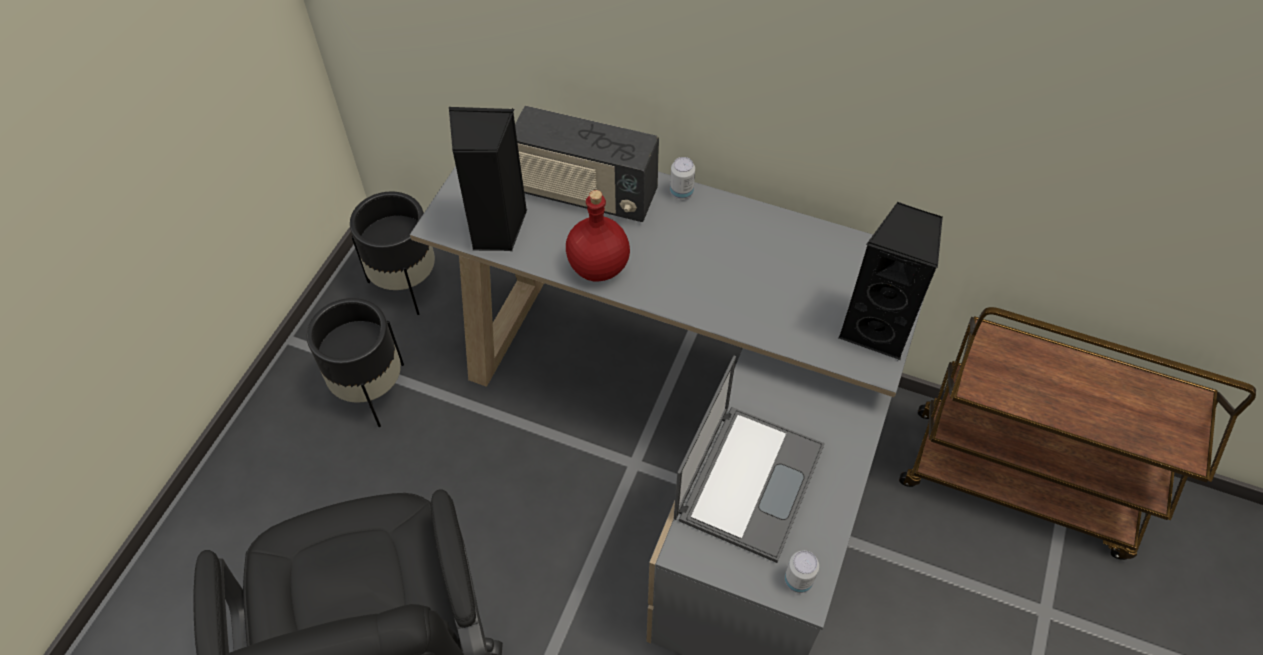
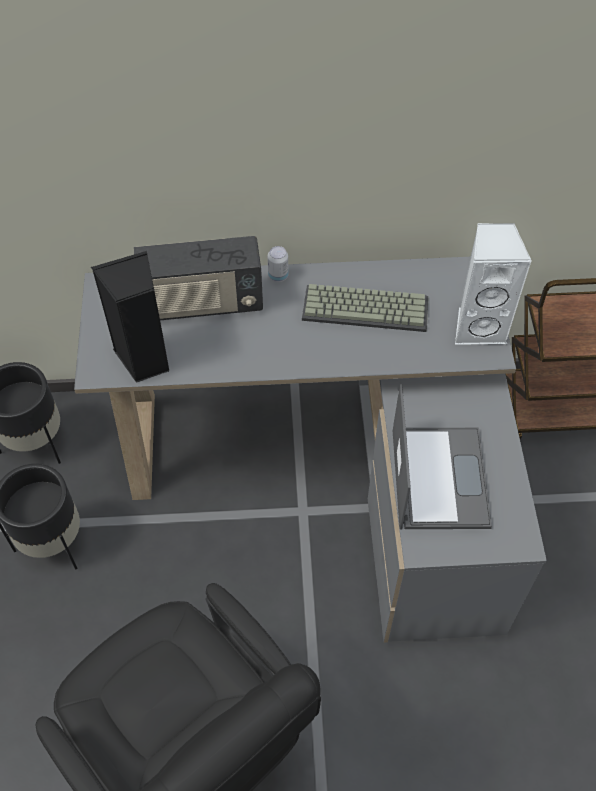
camera: 25 degrees left, 0 degrees up
(599, 267) = (247, 357): red bottle -> none
(760, 260) = (367, 307): none -> keyboard
(798, 580) = (512, 535): can -> none
(877, 328) = (478, 326): black speaker -> white speaker

